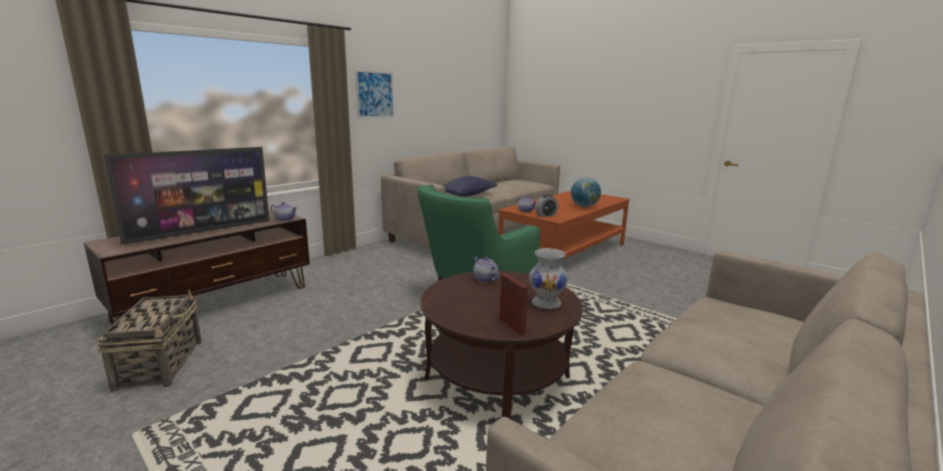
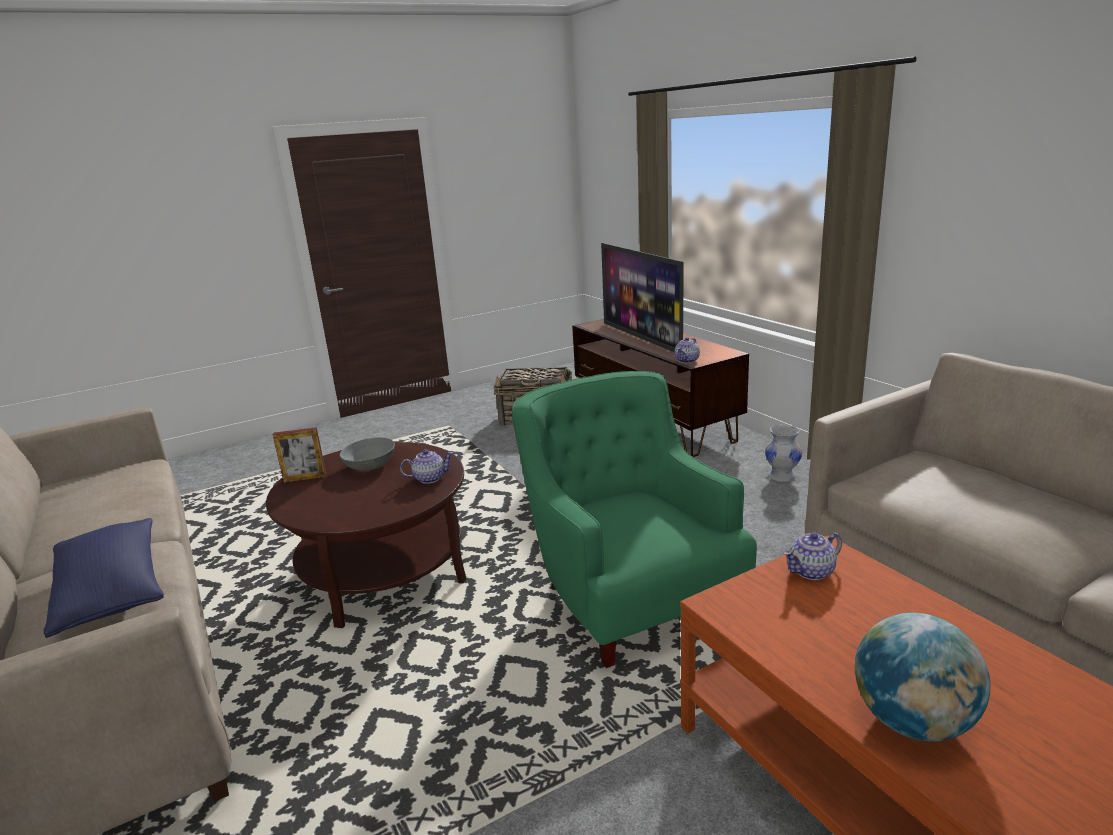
camera: 110 degrees right, 5 degrees up
(375, 94) = (982, 196): picture -> none
(467, 195) = (972, 502): blue pillow -> blue pillow (113, 592)
(474, 304) = (370, 465): none -> grey bowl
(546, 215) = (758, 595): alarm clock -> none
(546, 303) = (327, 506): white vase -> white vase (782, 476)

